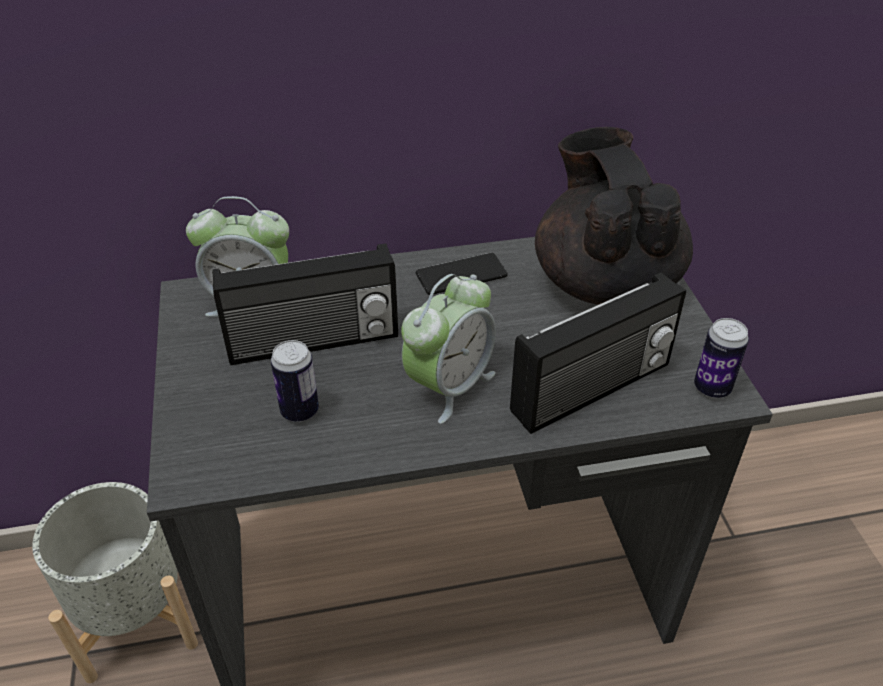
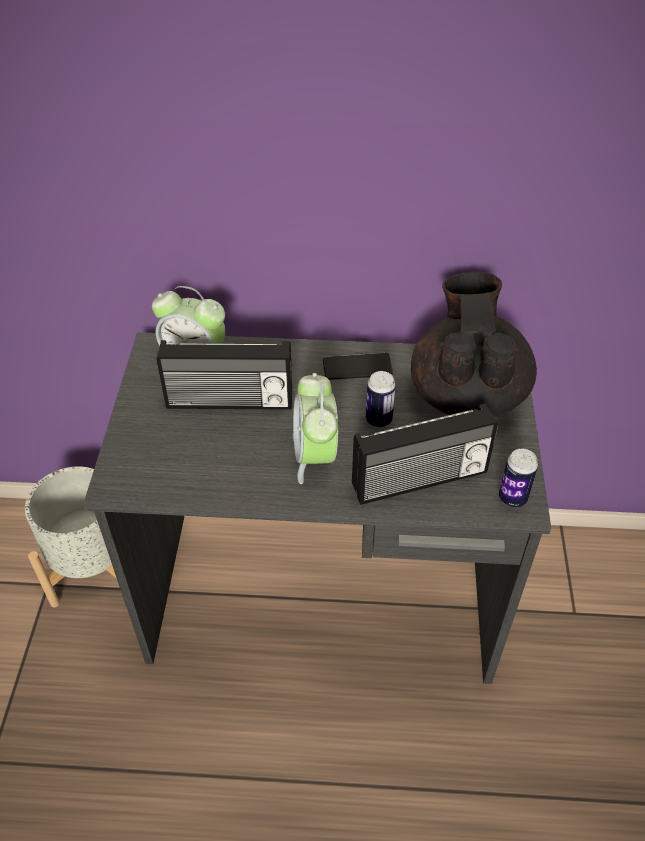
camera: 15 degrees right, 5 degrees up
(299, 411) = (203, 453): can -> can (378, 420)
(449, 386) = (315, 456): alarm clock -> alarm clock turned 120 degrees clockwise

